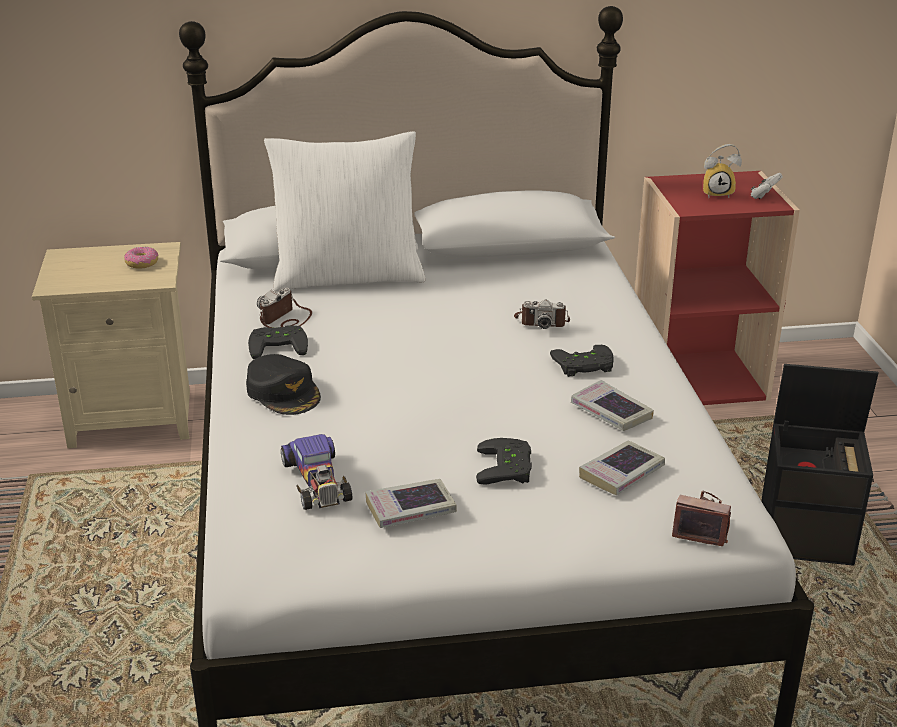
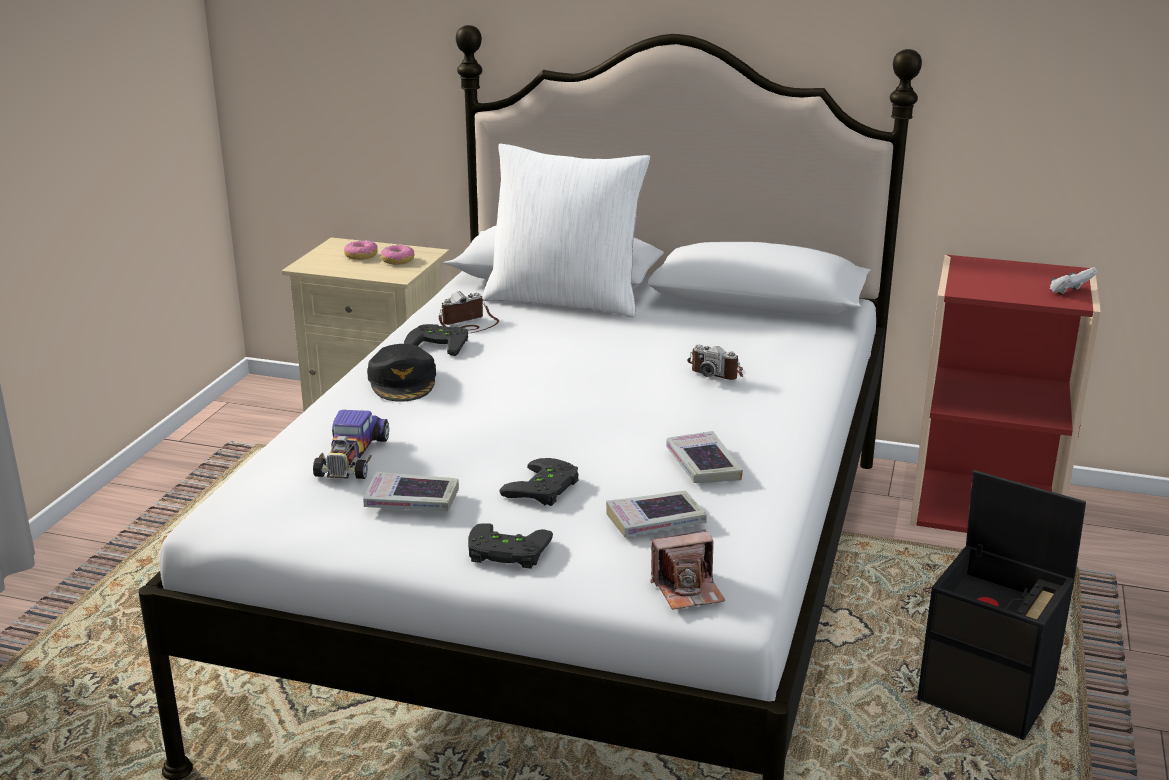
camera: 25 degrees right, 5 degrees down
(100, 264) = (361, 256): none -> donut
(583, 366) = (718, 419): black game controller -> black game controller (506, 553)
(701, 528) = (688, 590): camera -> camera turned 120 degrees clockwise
(717, 193) = (1014, 282): alarm clock -> none

